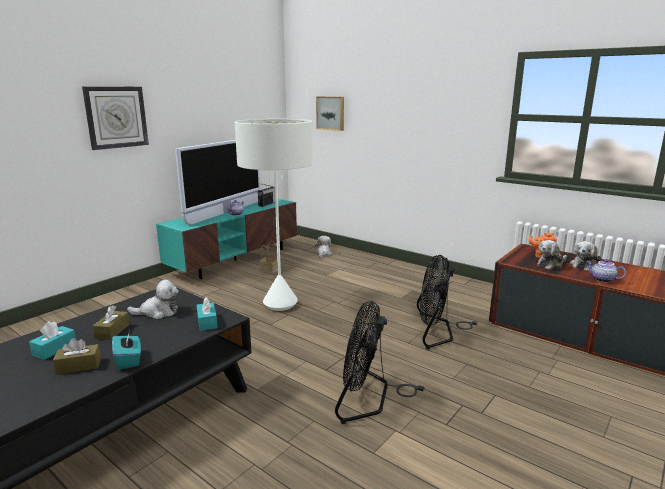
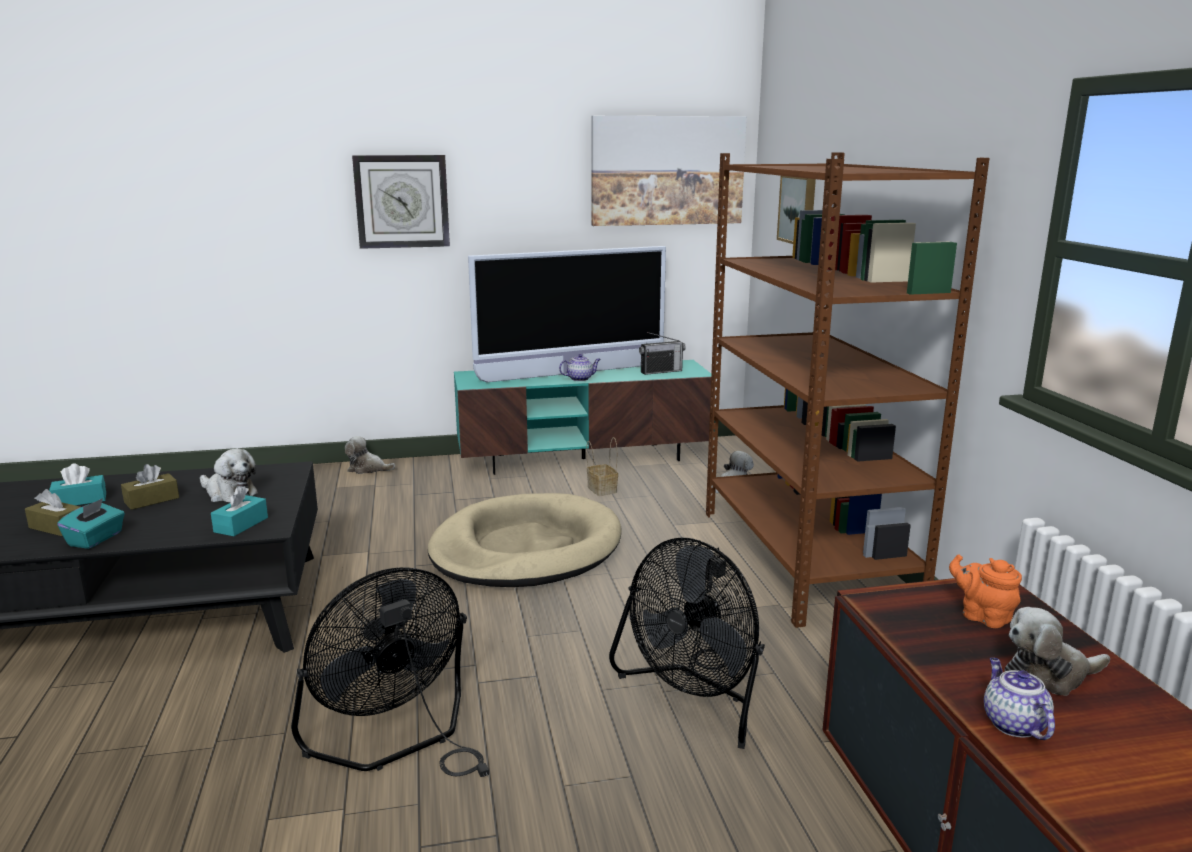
camera: 40 degrees right, 0 degrees up
(250, 96) = (667, 171): none -> picture
(280, 305) = (526, 549): white floor lamp -> beige dog bed
(393, 271) = (804, 557): none -> brown bookcase
(438, 330) = (693, 693): black fan -> black fan turned 90 degrees counterclockwise
(551, 264) = (959, 642): plush toy -> plush toy (367, 469)

